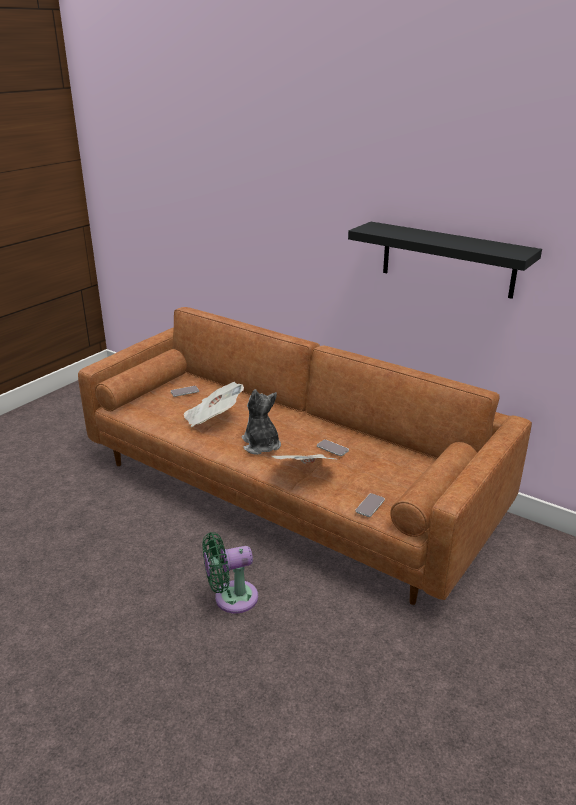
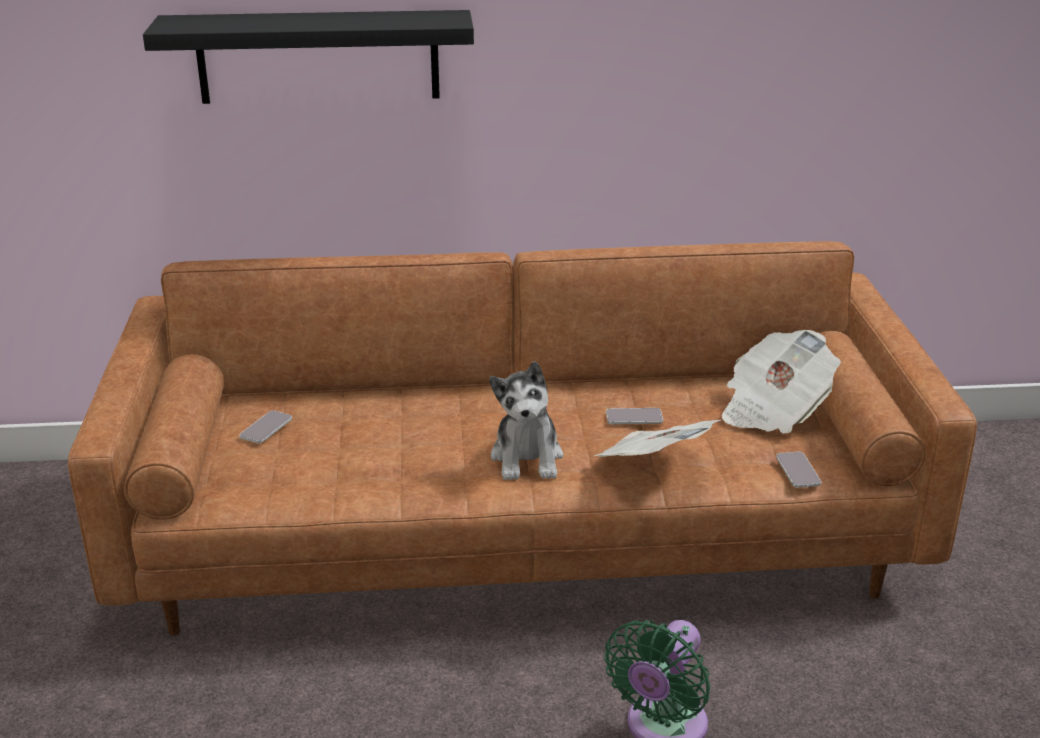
camera: 40 degrees left, 0 degrees up
(213, 418) = (388, 450): newspaper -> newspaper (774, 409)
(261, 445) = (527, 458): plush toy -> plush toy turned 120 degrees counterclockwise
(447, 259) = (705, 54): black shelf -> black shelf (318, 57)

